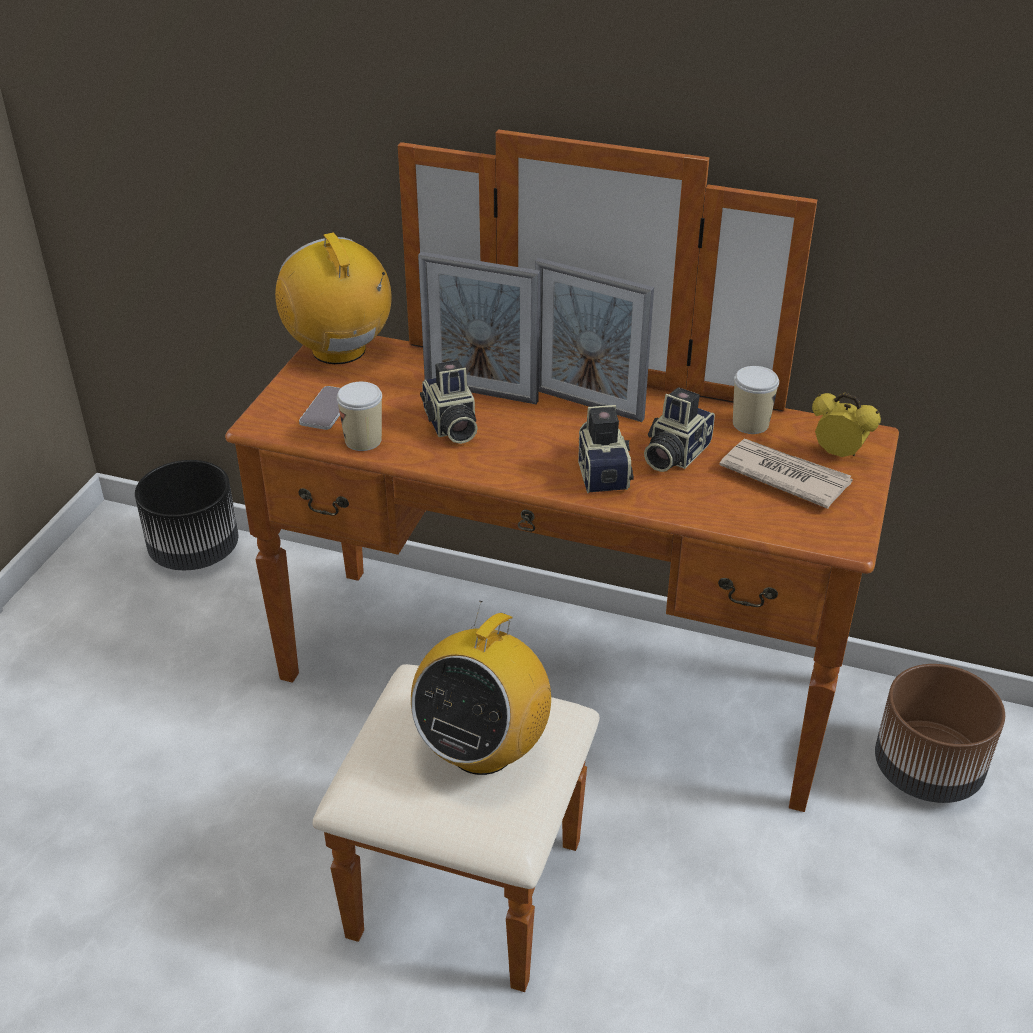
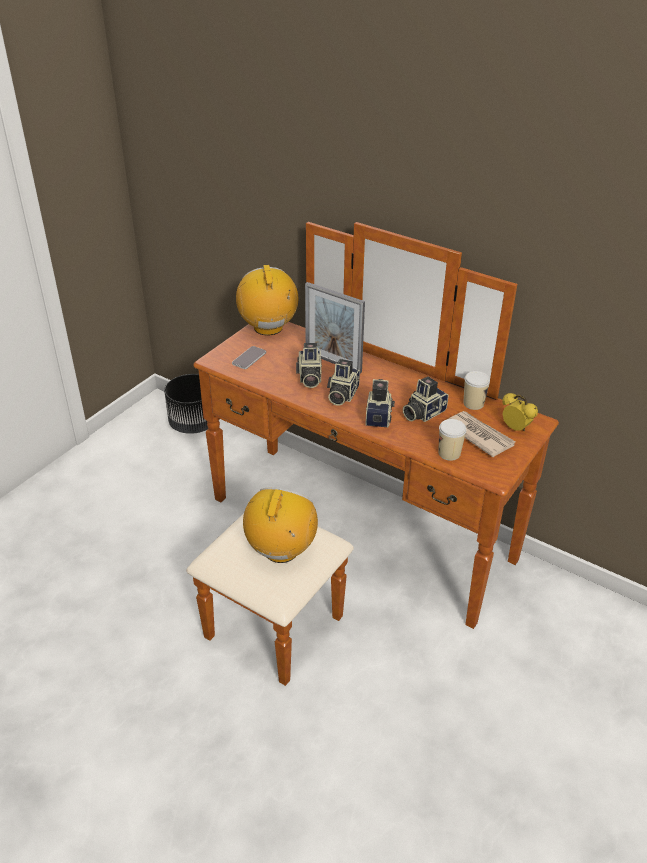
camera: 15 degrees right, 0 degrees up
(363, 440) = (261, 378): cup -> cup (449, 453)
(482, 748) = (281, 550): radio -> radio turned 150 degrees clockwise
(520, 446) = (341, 395): none -> camera
(588, 404) = (388, 378): picture frame -> none
(927, 770) = (555, 622): brown planter -> none

